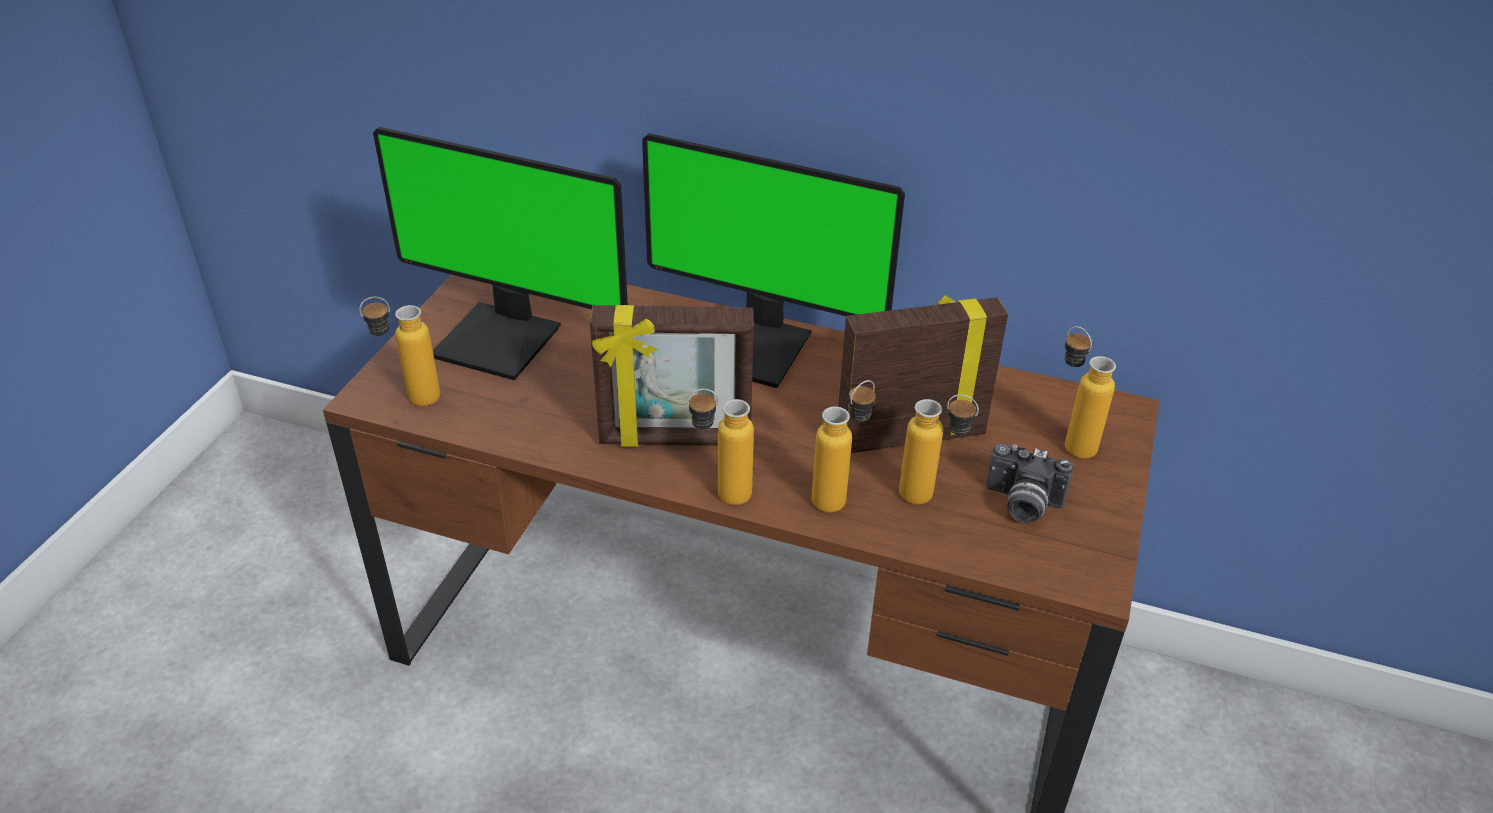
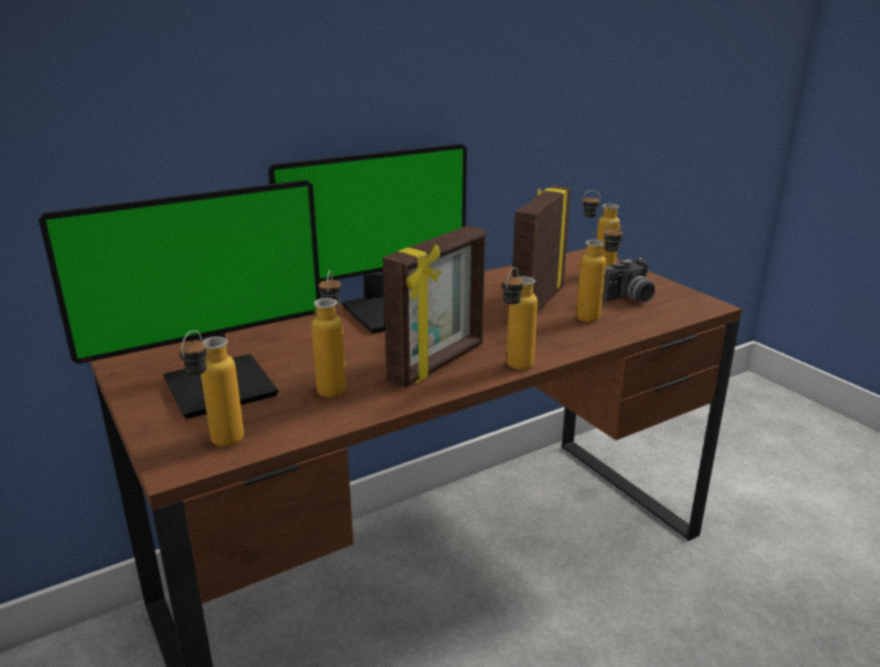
camera: 50 degrees left, 15 degrees down
(839, 496) = (563, 336): bottle -> bottle (333, 385)

